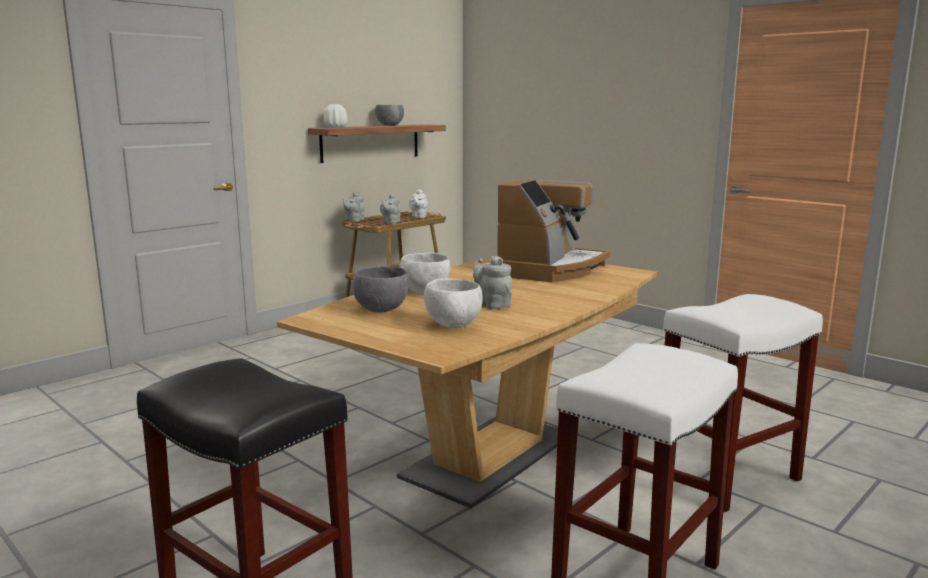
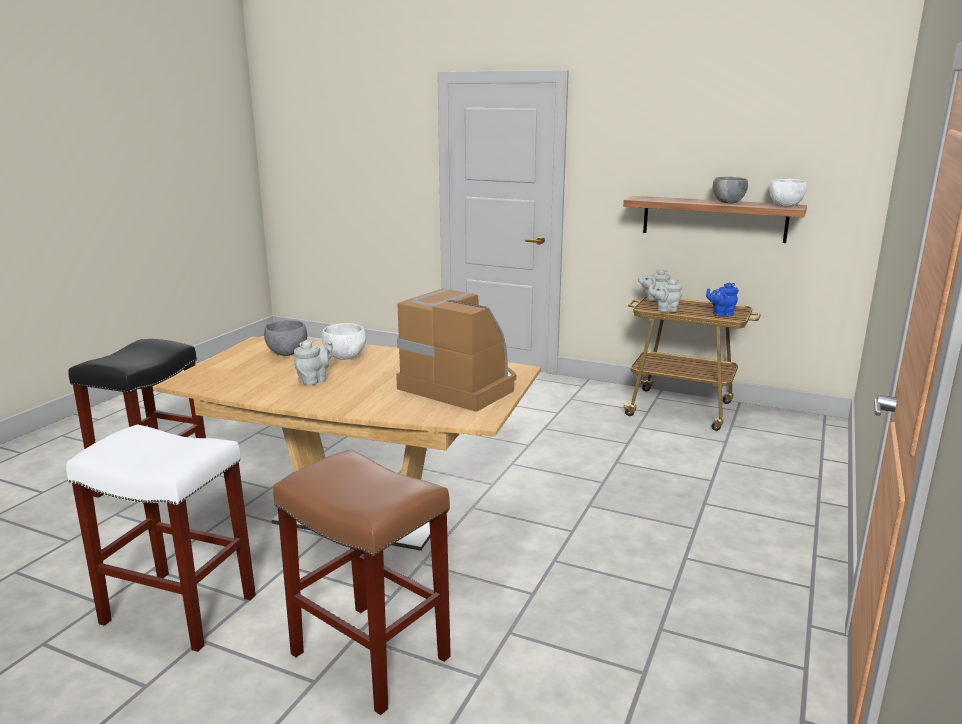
camera: 70 degrees right, 5 degrees up
(335, 127) = (652, 198): white vase -> none
(418, 217) = (721, 314): white teapot -> blue teapot
(453, 325) = (250, 376): white bowl -> white bowl (785, 205)
(550, 269) = (460, 386): coffee machine -> coffee machine turned 150 degrees counterclockwise
(726, 477) = (368, 655): white stool -> brown stool

